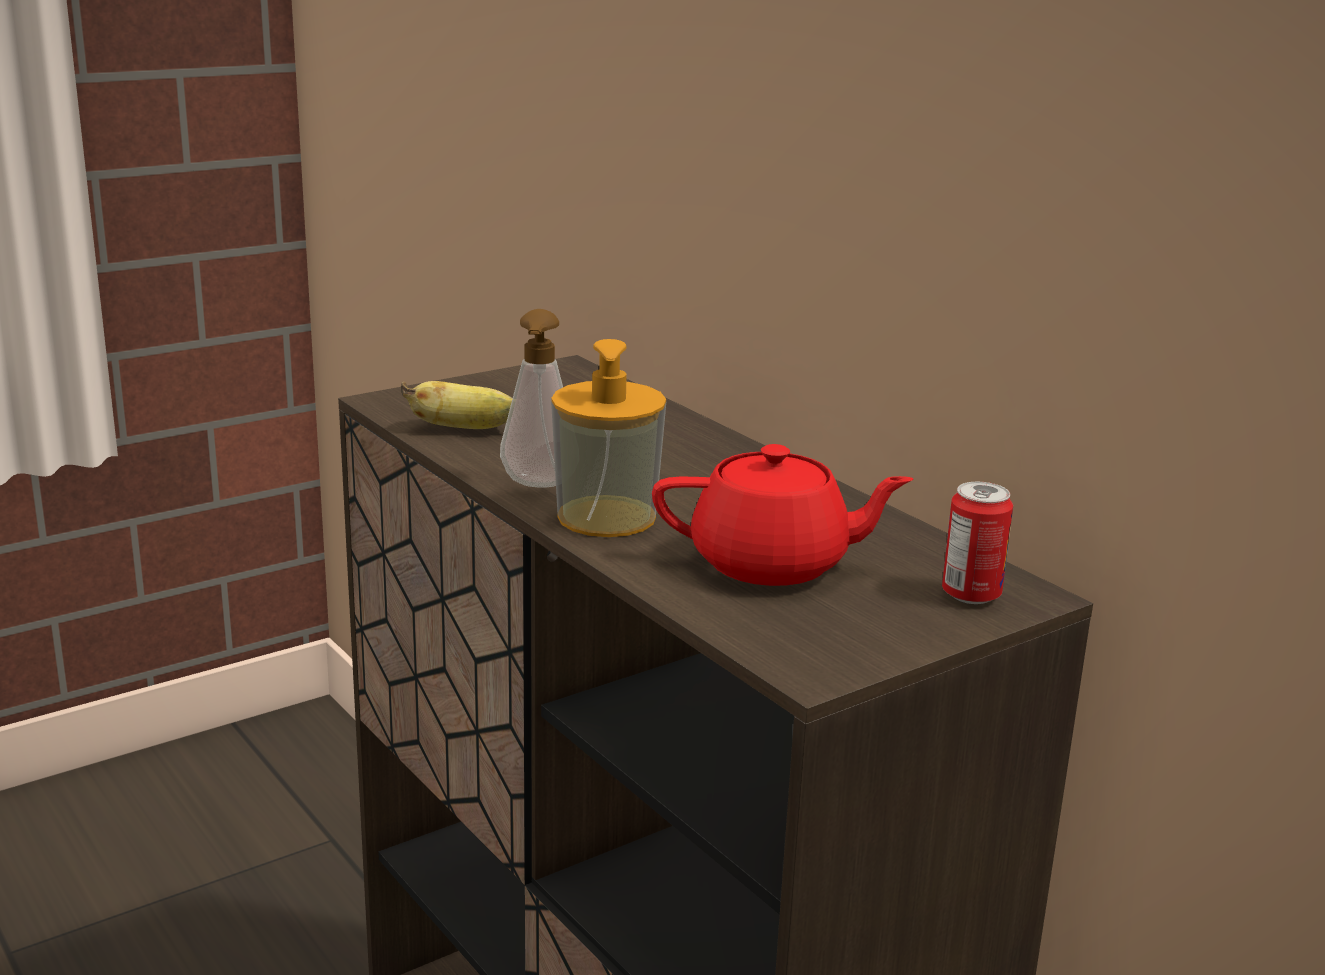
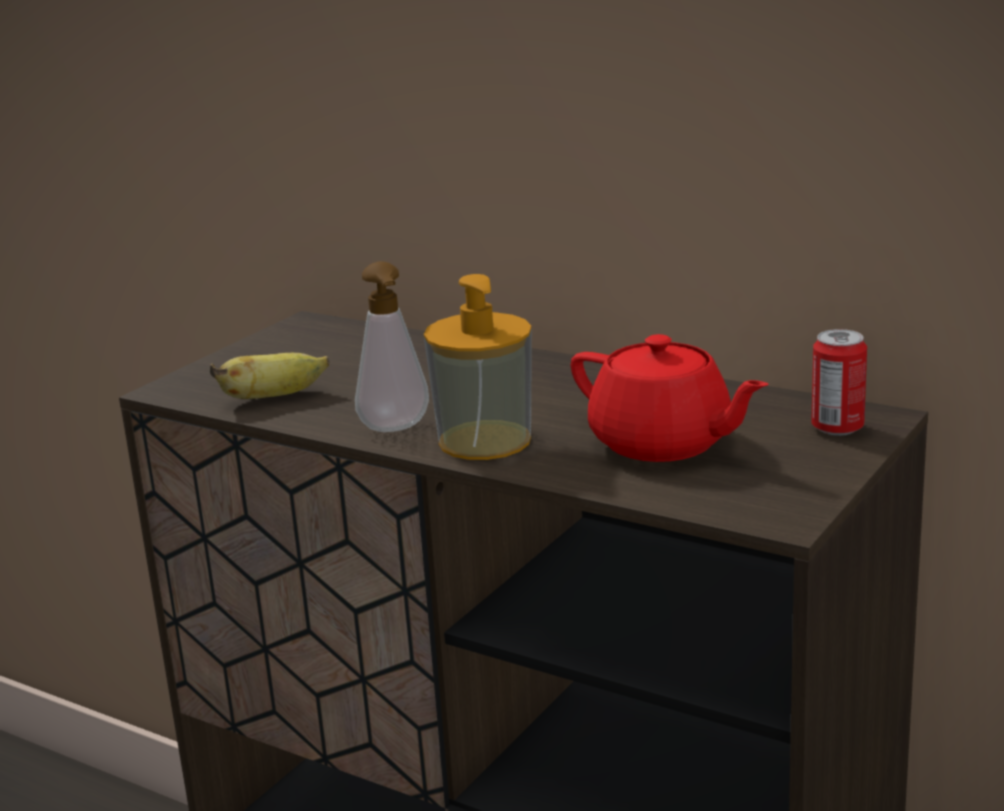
camera: 20 degrees left, 0 degrees up
(773, 564) = (663, 444): red teapot -> red teapot turned 60 degrees clockwise

